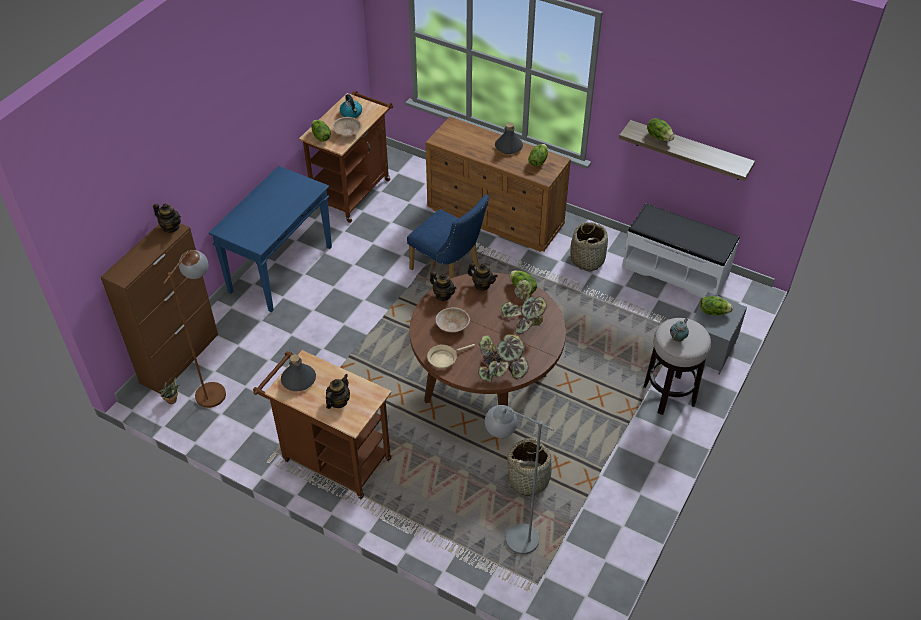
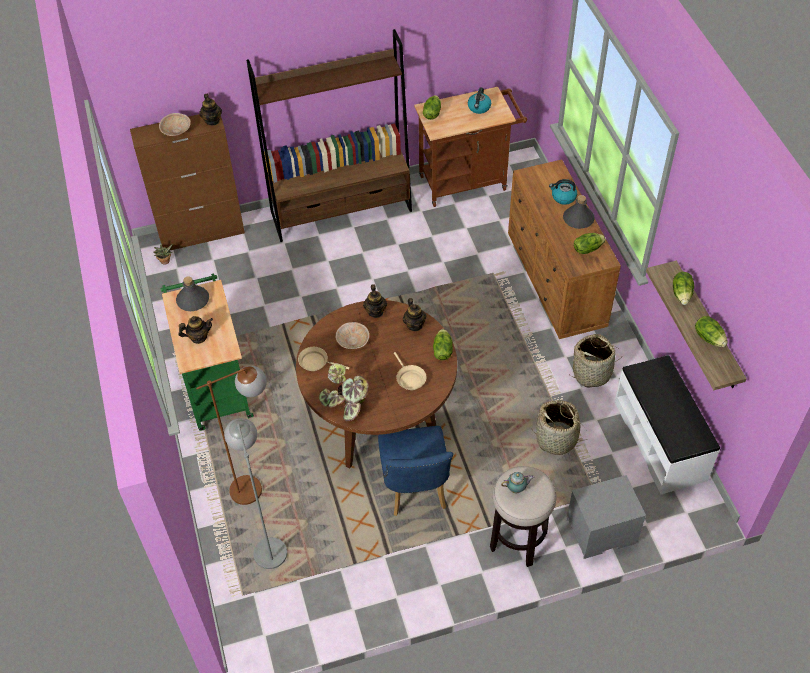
camera: 45 degrees right, 5 degrees up
(215, 387) = (201, 272): brown floor lamp -> brown floor lamp (256, 485)
(281, 269) = (341, 211): blue console table -> brown bookcase
(331, 458) = (215, 384): brown cart -> green cart
(348, 132) = (457, 122): beige bowl -> beige bowl (176, 131)
(449, 270) = (465, 300): blue chair -> blue chair (415, 491)
(481, 139) = (563, 197): none -> kettle
(524, 321) = (409, 378): potted plant -> beige frying pan
(529, 479) = (328, 514): basket -> basket (557, 439)
(713, 311) = (608, 496): lettuce -> lettuce (709, 337)

